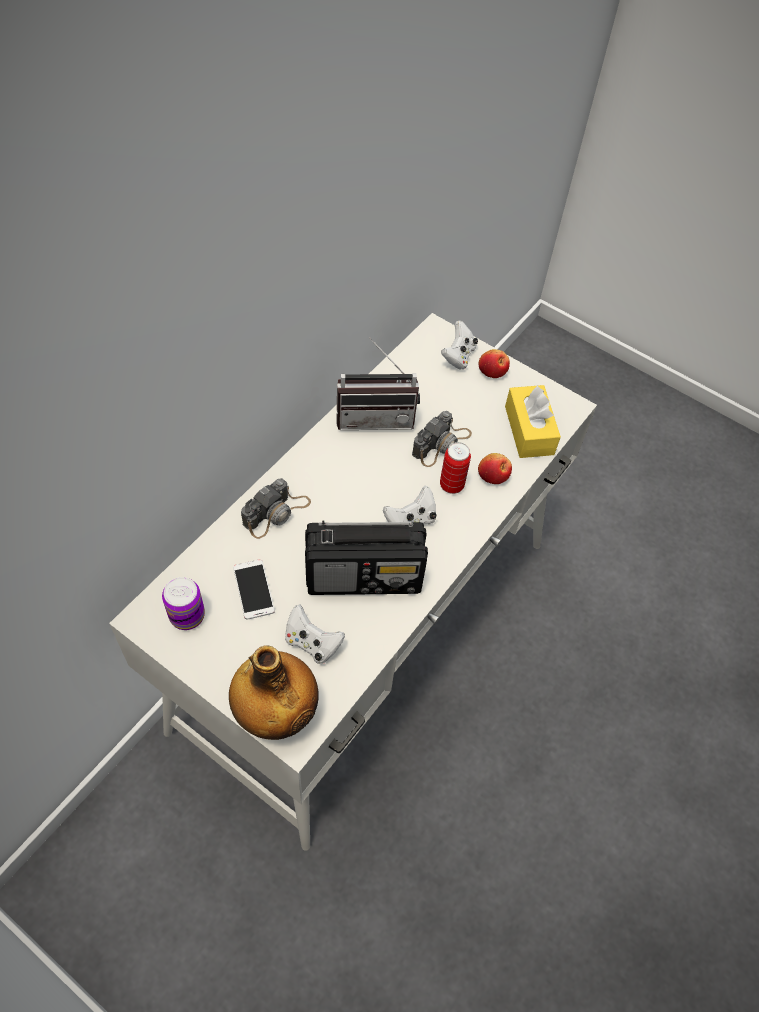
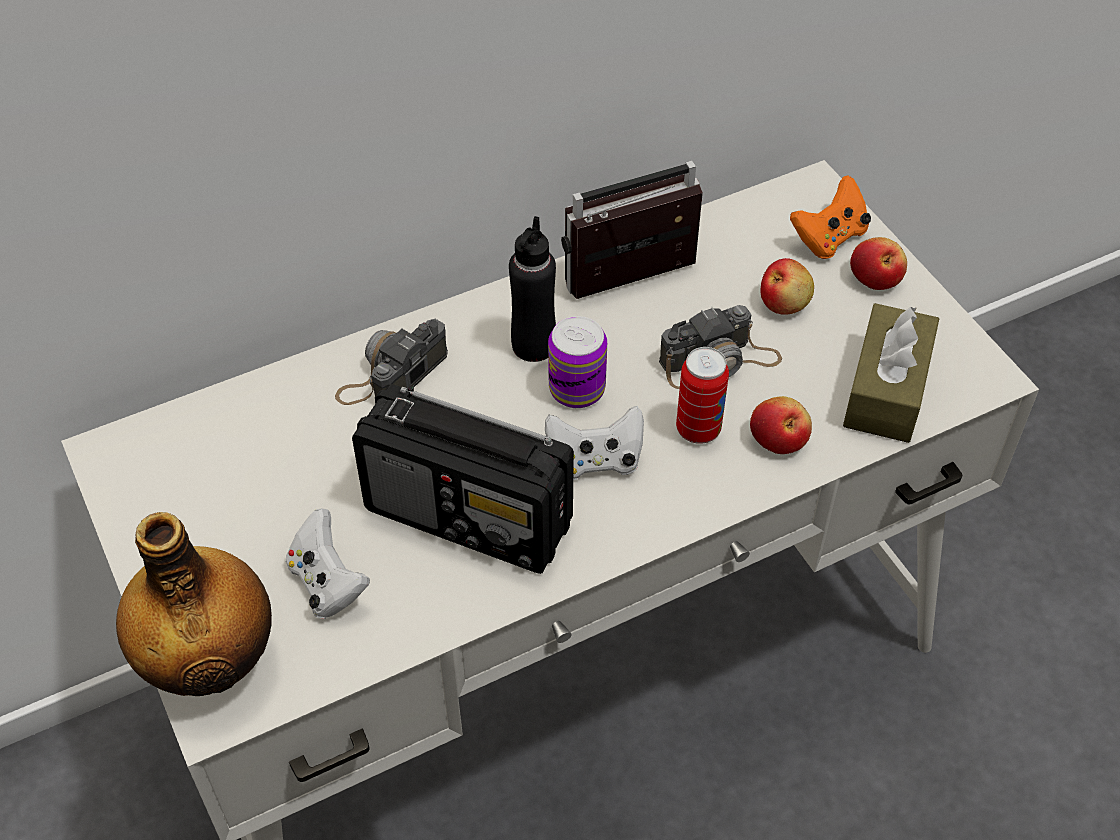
camera: 30 degrees right, 5 degrees down
(187, 615) = (172, 471): can -> can (577, 389)
(253, 589) = (290, 471): phone -> none
(276, 513) = (392, 374): camera -> camera turned 150 degrees clockwise
(342, 469) = (533, 345): none -> black bottle
(376, 416) = (635, 285): radio -> radio turned 135 degrees clockwise
(455, 400) = (784, 302): none -> apple
(458, 356) = (829, 238): white game controller -> orange game controller
(529, 430) = (886, 389): yellow tissue box -> brown tissue box

